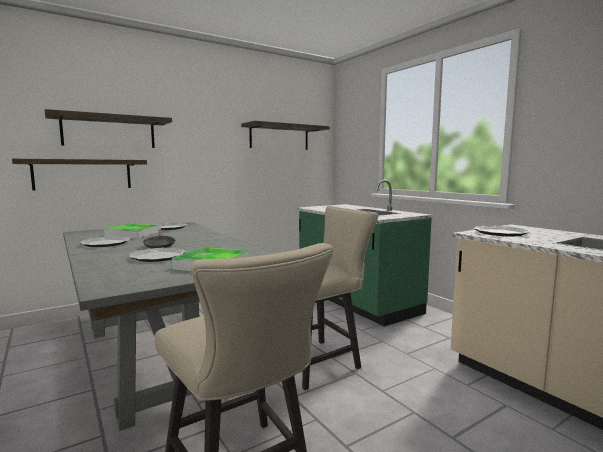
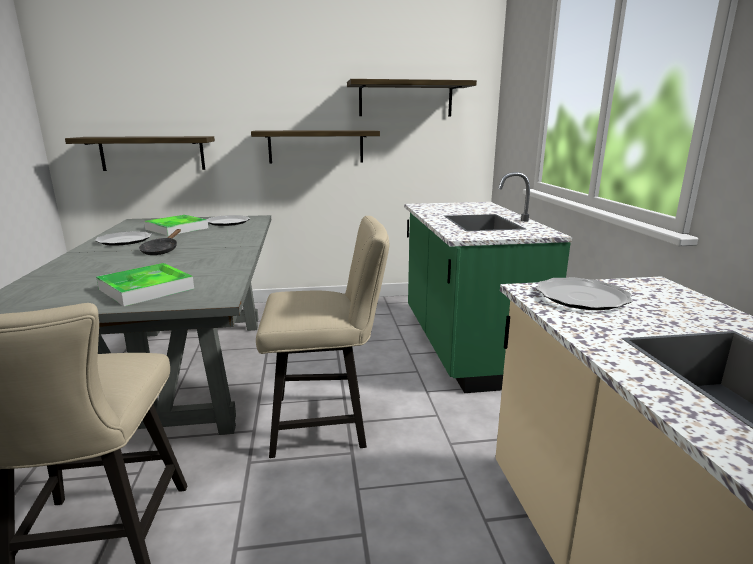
camera: 25 degrees right, 10 degrees up
(109, 132) = (177, 102): shelf -> shelf (316, 146)
(157, 257) = (125, 268): plate -> none

